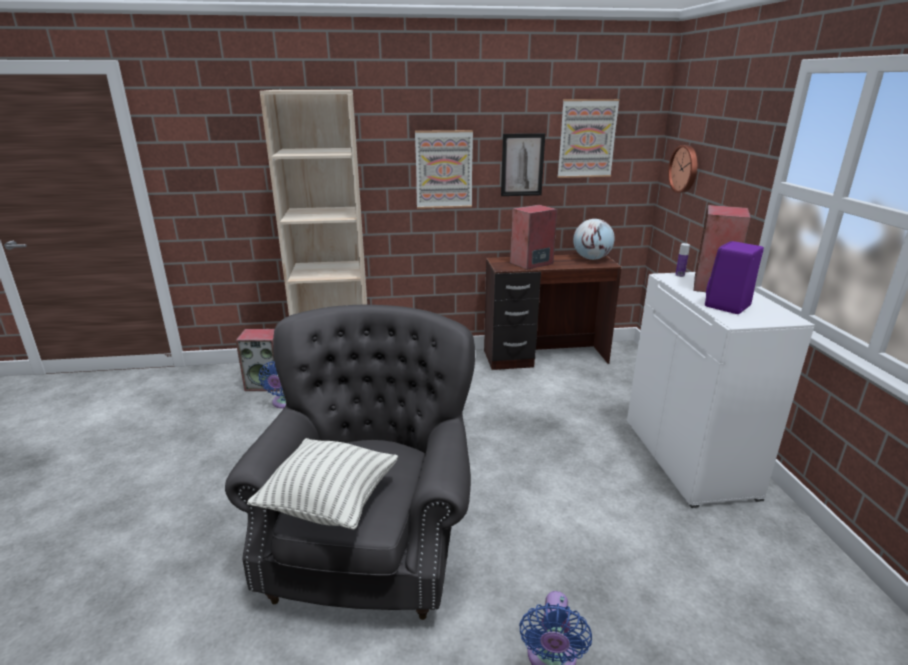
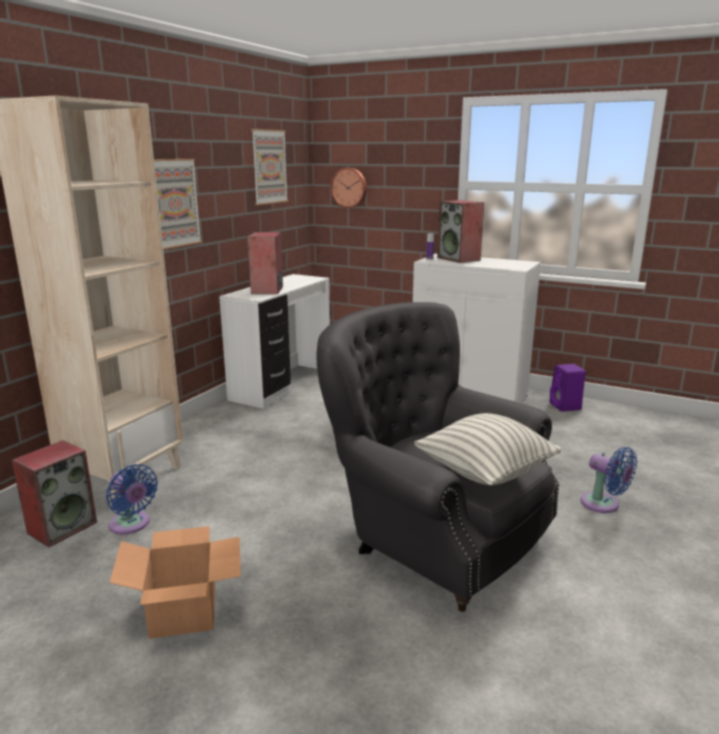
camera: 55 degrees left, 5 degrees down
(208, 465) = (183, 610): none -> cardboard box
(522, 165) = (231, 194): picture -> none
(545, 358) = (283, 385): brown desk -> white desk
(591, 258) = (296, 278): globe -> none
(727, 306) = (494, 264): purple speaker -> purple speaker (566, 406)

